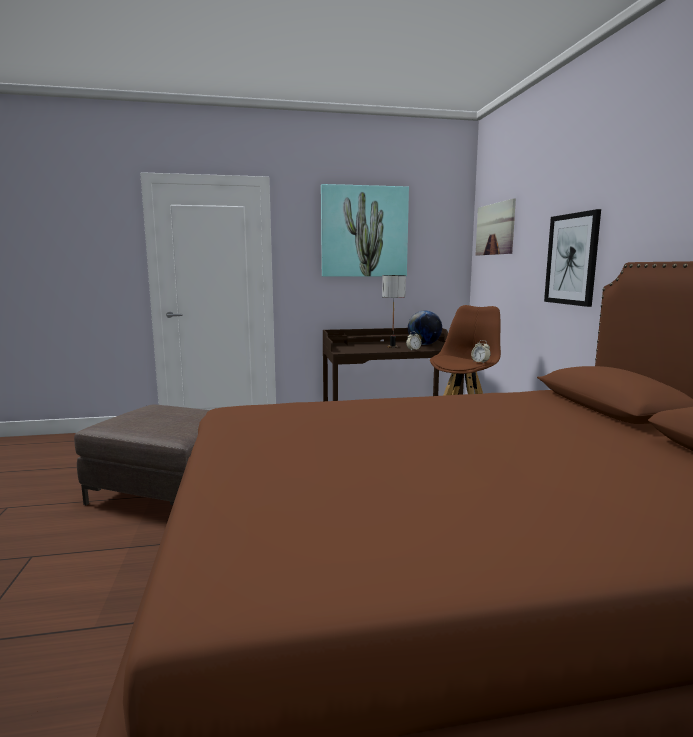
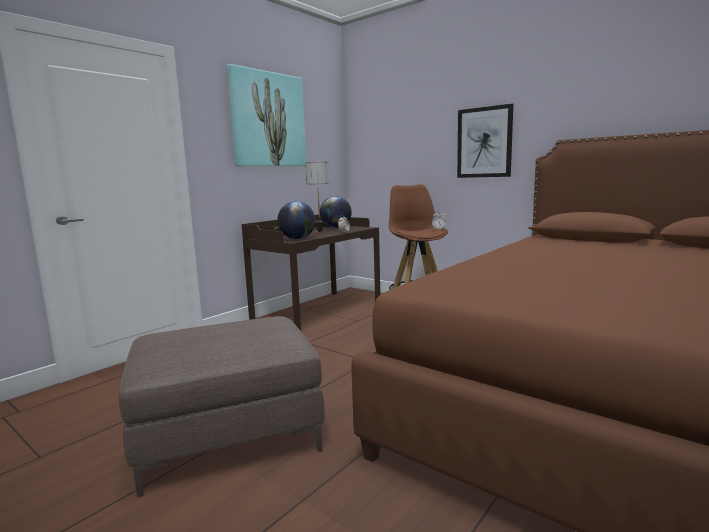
camera: 40 degrees left, 0 degrees up
(352, 350) = (297, 239): none -> globe
(495, 229) = (379, 122): picture -> none

